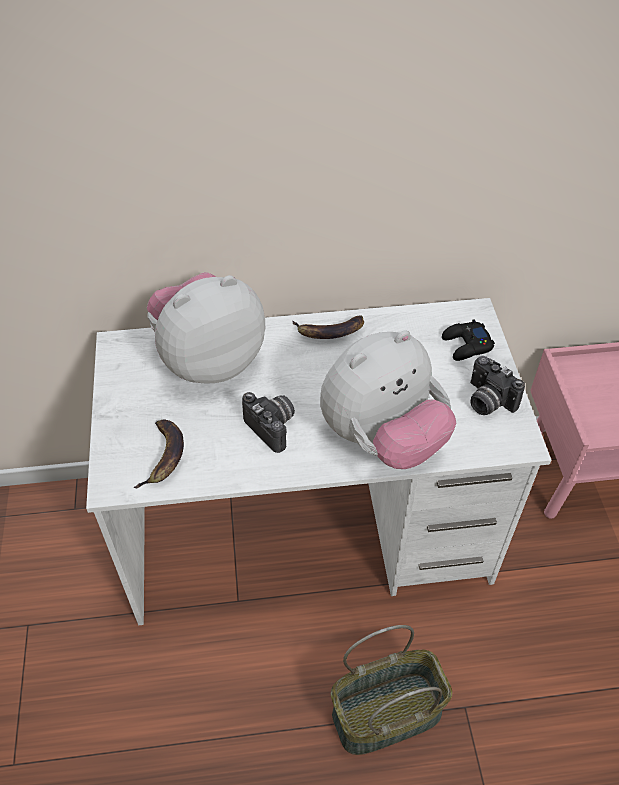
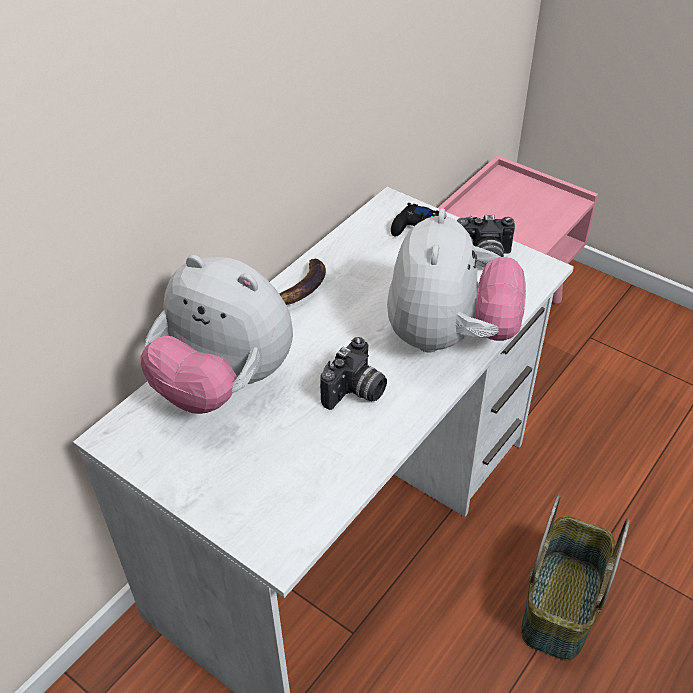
camera: 45 degrees left, 5 degrees down
(163, 456) = (294, 490): banana -> none
(209, 360) = (224, 384): plush toy -> plush toy turned 75 degrees counterclockwise
(273, 427) = (356, 393): camera -> camera turned 120 degrees clockwise

